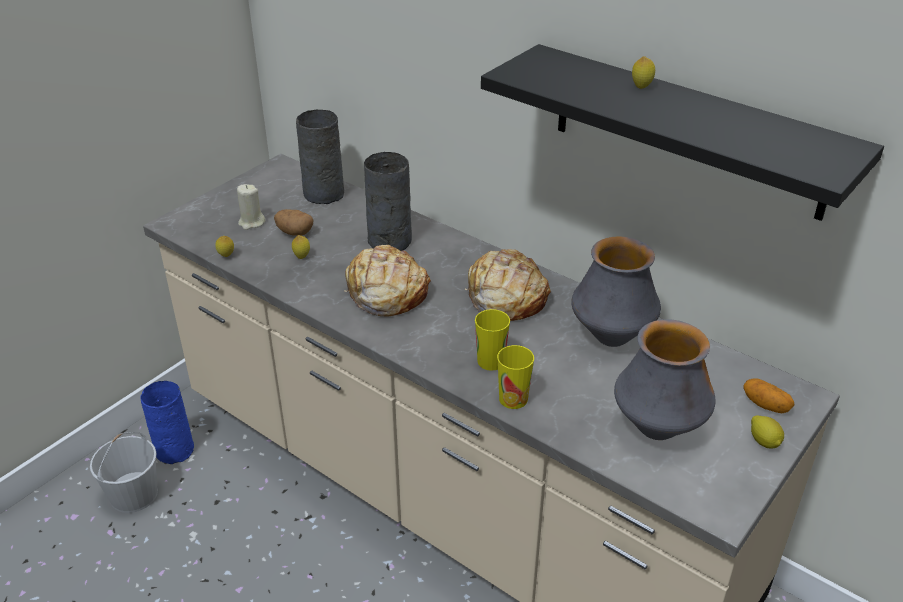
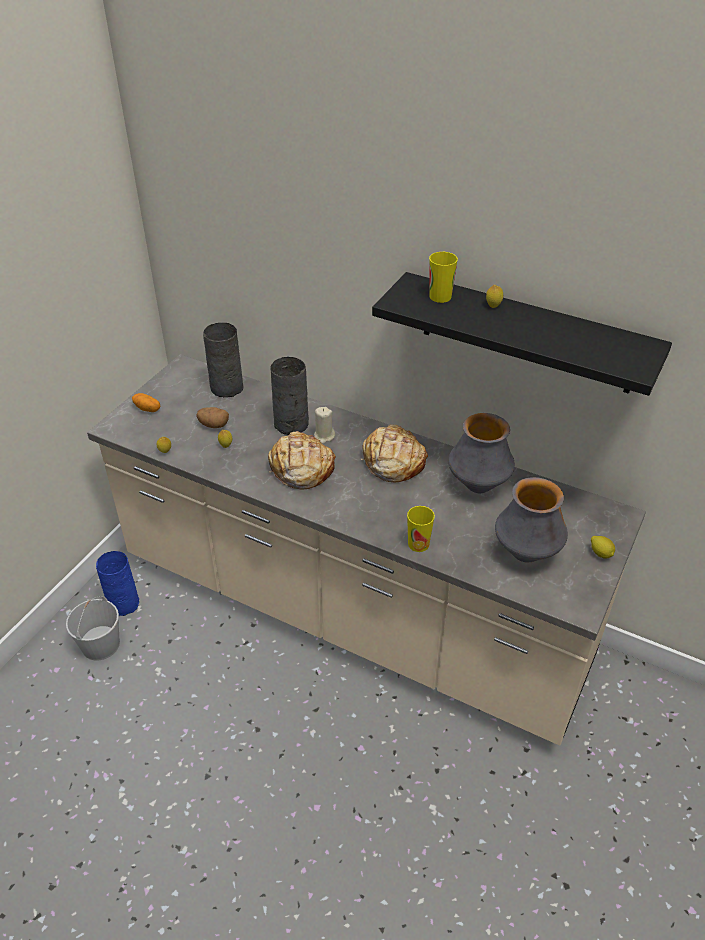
camera: 10 degrees left, 5 degrees up
(251, 222) = (176, 420): beige candle -> beige candle (324, 436)
(491, 361) = (395, 516): cup -> cup (440, 296)
(765, 405) = (597, 525): potato -> potato (147, 408)

